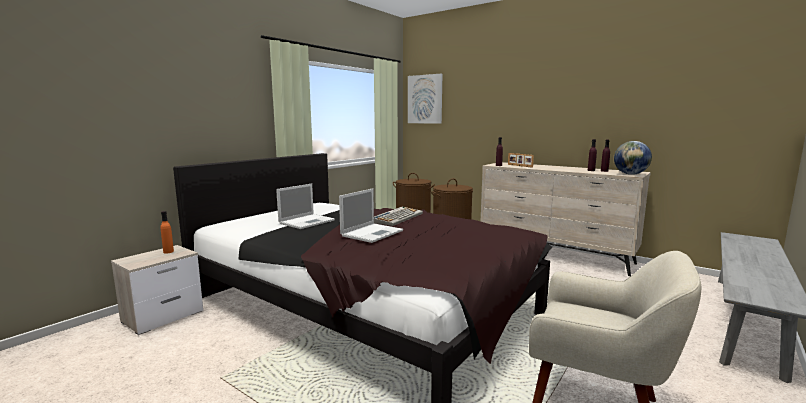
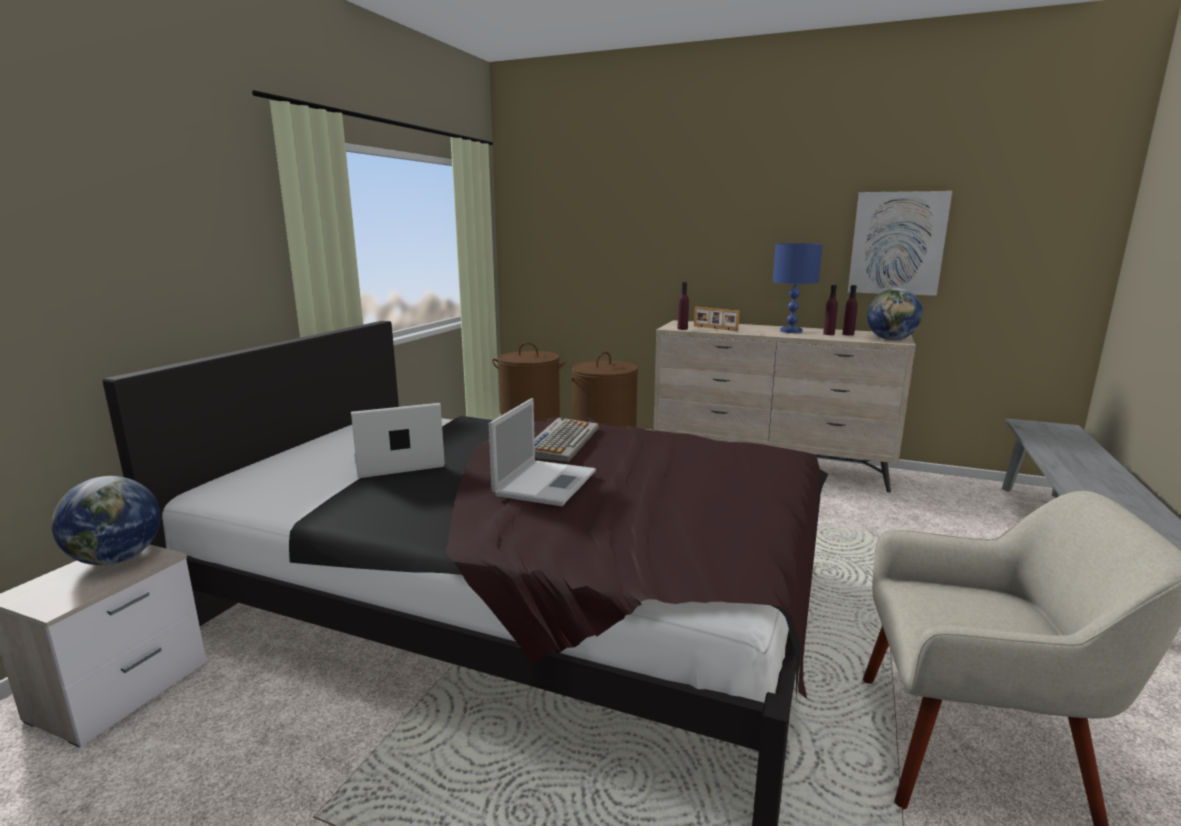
camera: 15 degrees left, 5 degrees up
(168, 252) = (116, 559): orange bottle -> globe
(307, 221) = (396, 463): laptop -> laptop turned 135 degrees counterclockwise
(425, 99) = (537, 212): picture -> picture (897, 243)
(567, 168) = (790, 331): none -> blue table lamp

